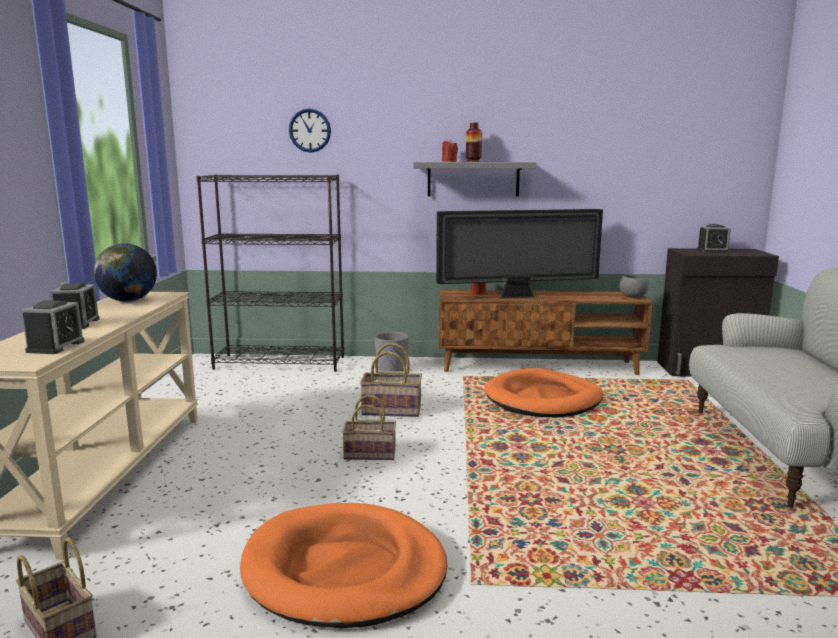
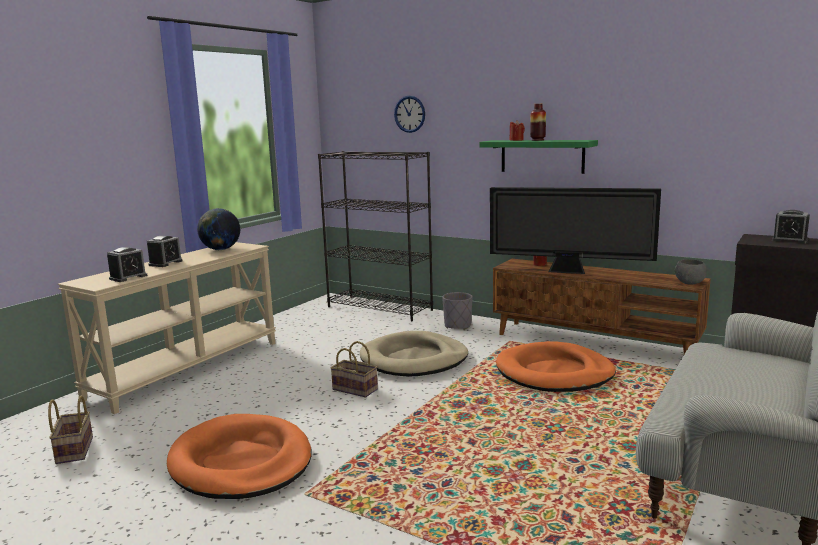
camera: 30 degrees right, 0 degrees up
(392, 410) = (414, 359): basket -> beige dog bed
(473, 179) = (542, 156): grey shelf -> green shelf

